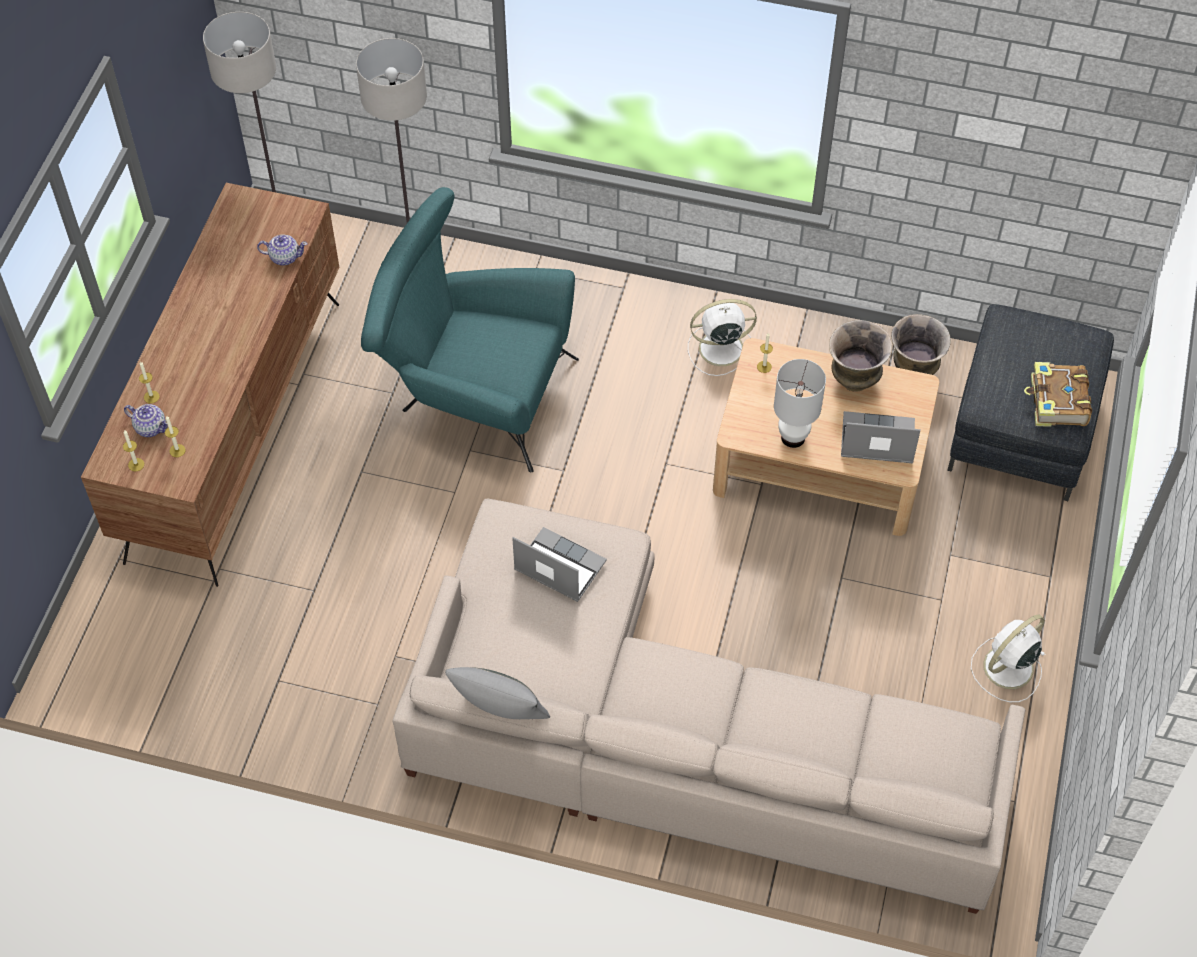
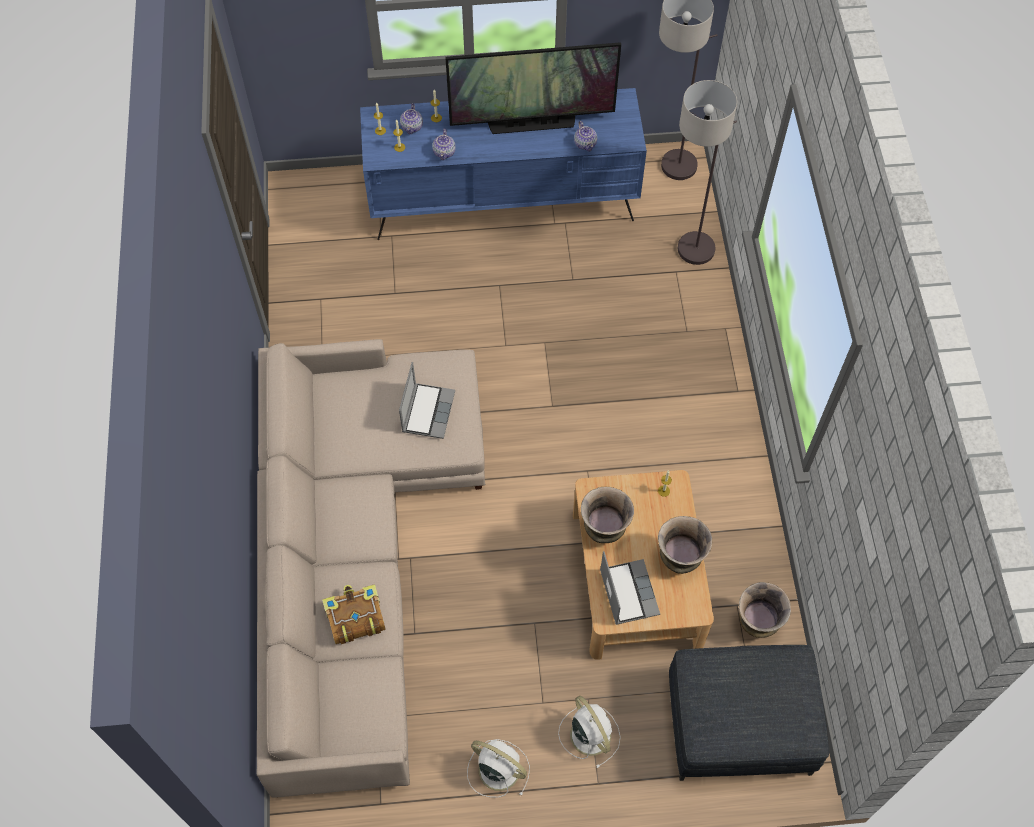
camera: 70 degrees right, 5 degrees up
(214, 404) = (444, 152): none -> teapot
(221, 300) = (532, 123): none -> television
(235, 427) = (504, 202): brown tv stand -> blue tv stand
(474, 392) = (595, 328): turquoise armchair -> none
(500, 716) = (267, 402): grey pillow -> none
(719, 349) = (711, 474): white fan -> white fan (589, 733)
(793, 438) = (603, 531): white table lamp -> vase
(1057, 402) = (723, 722): book -> book (354, 617)

